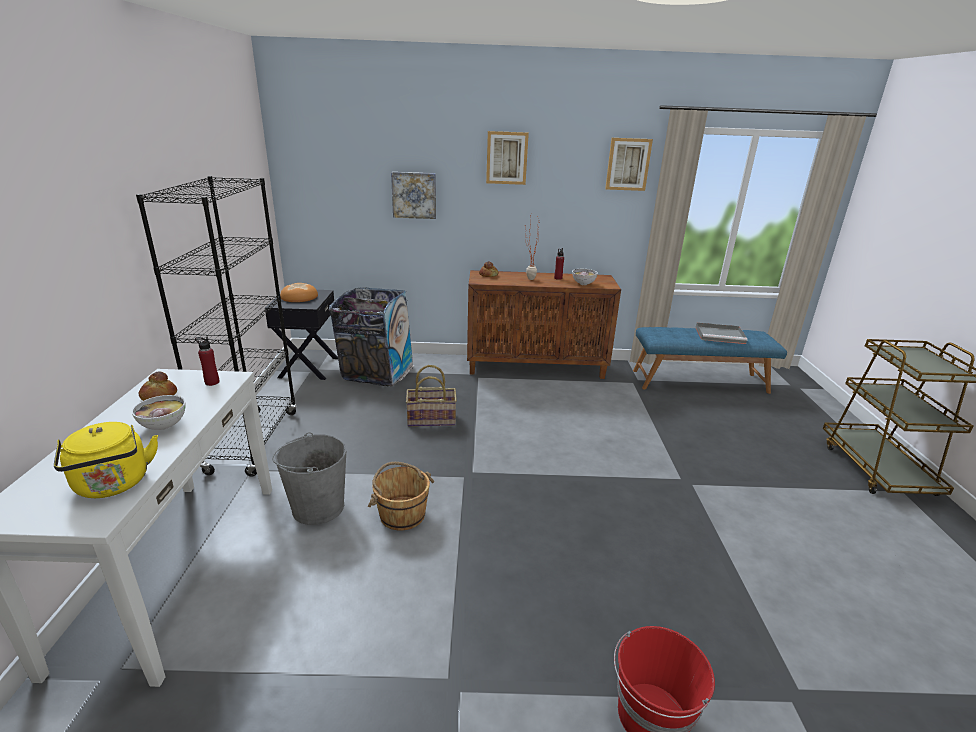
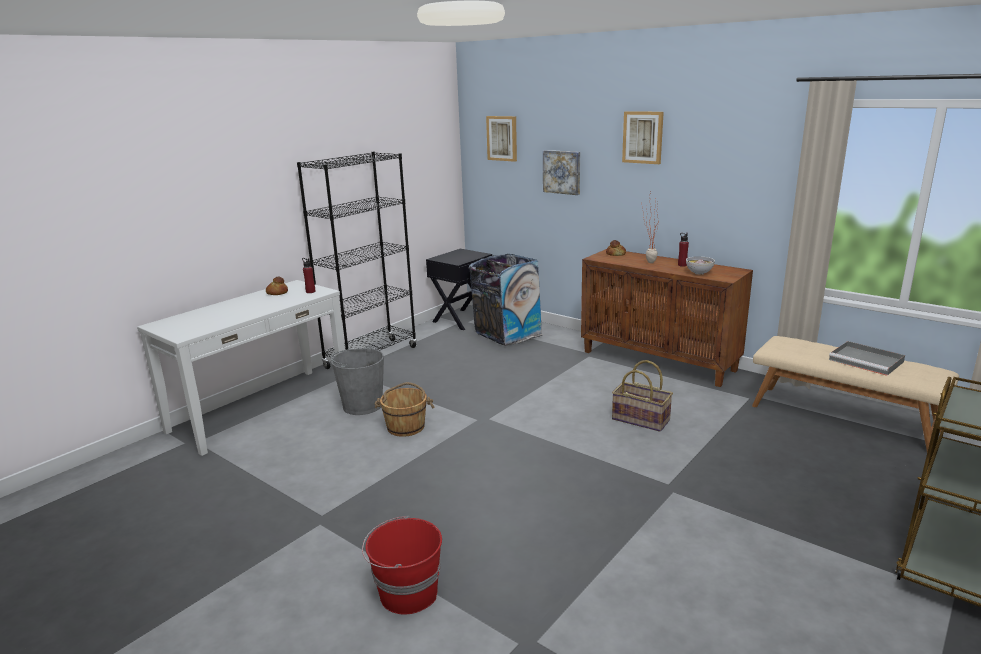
camera: 40 degrees right, 5 degrees down
(114, 485) = (205, 325): yellow kettle -> none
(163, 426) = (258, 307): bowl -> none
(299, 297) = (459, 255): bread -> none
(431, 419) = (506, 376): basket -> basket (641, 419)
(628, 164) = (770, 144): picture -> picture (502, 138)
(699, 381) = (842, 417): blue bench -> beige bench

